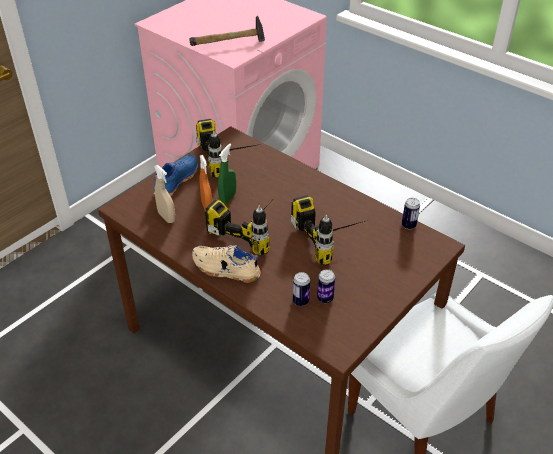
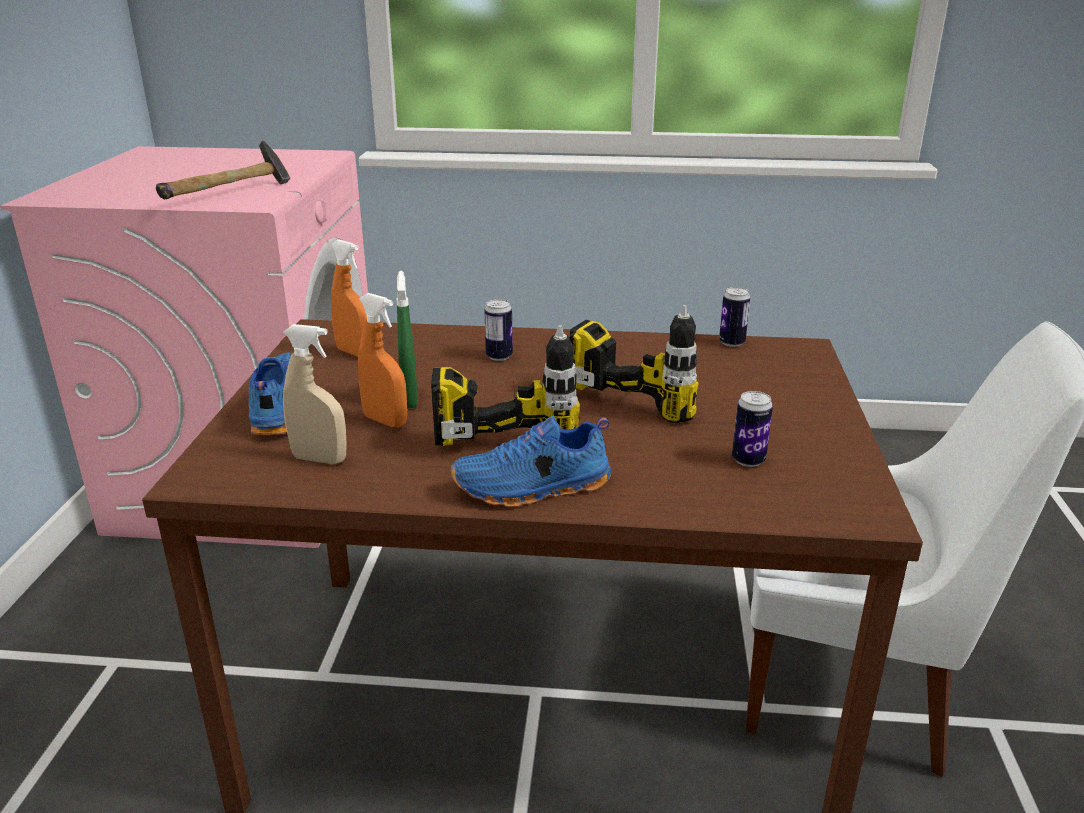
camera: 35 degrees left, 15 degrees down
(225, 270) = (533, 489): beige shoe -> blue shoe
(232, 159) = (354, 353): power drill -> orange spray bottle
(300, 301) = (718, 478): can -> can (499, 356)

